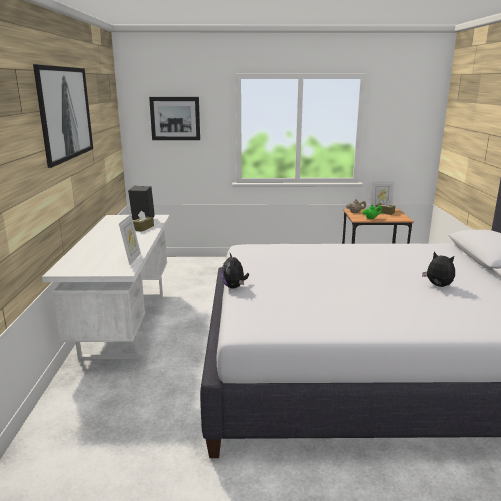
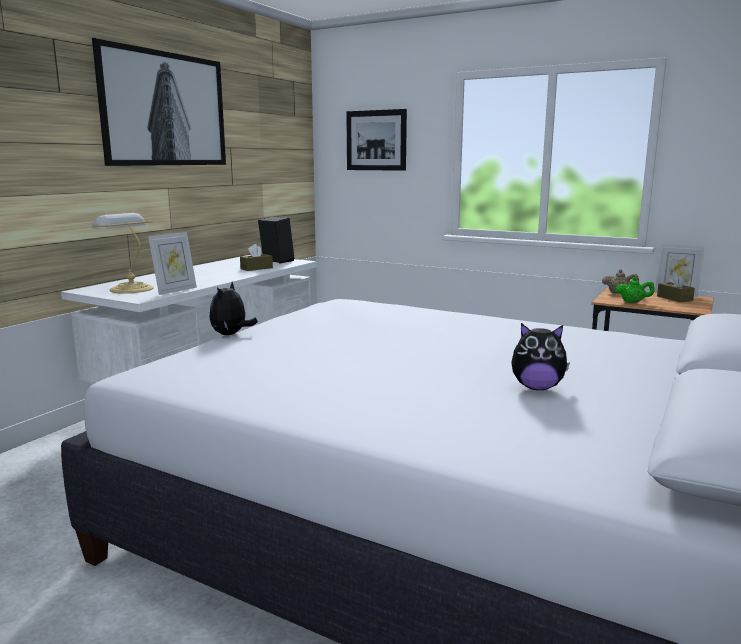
camera: 30 degrees right, 5 degrees down
(93, 263) = (130, 289): none -> table lamp
(438, 286) = (537, 387): plush toy -> plush toy turned 120 degrees clockwise

